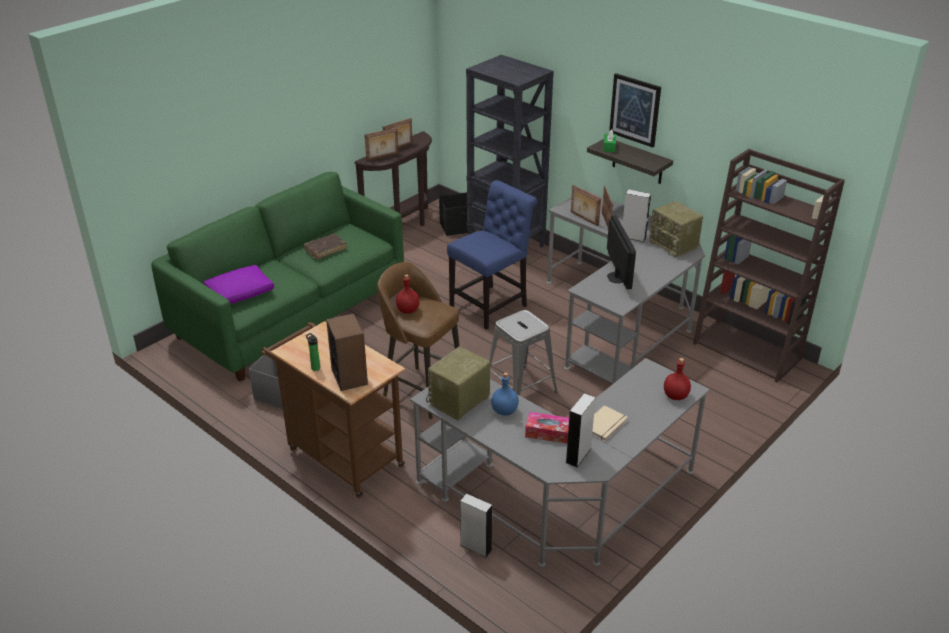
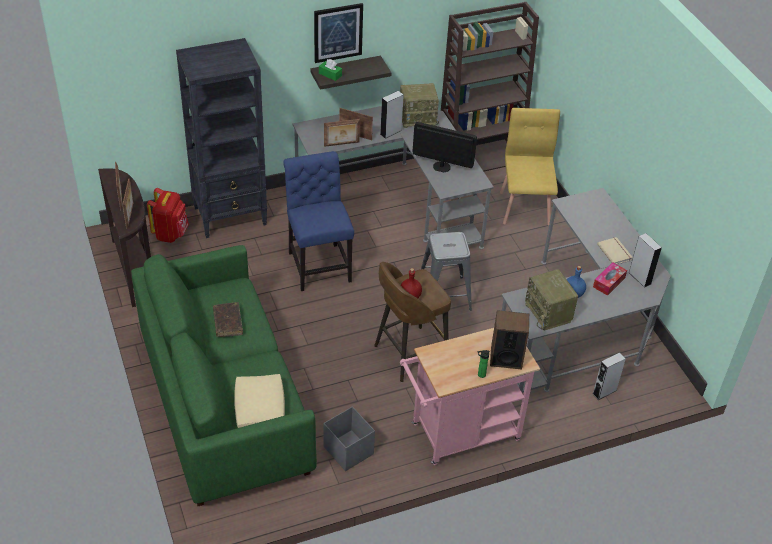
camera: 65 degrees left, 10 degrees up
(240, 293) = (259, 407): purple pillow -> beige pillow
(340, 455) = (459, 435): brown cart -> pink cart
(457, 227) = (171, 234): black storage box -> red backpack
(676, 396) = (602, 206): red bottle -> none
(708, 404) = (525, 208): none -> yellow chair

